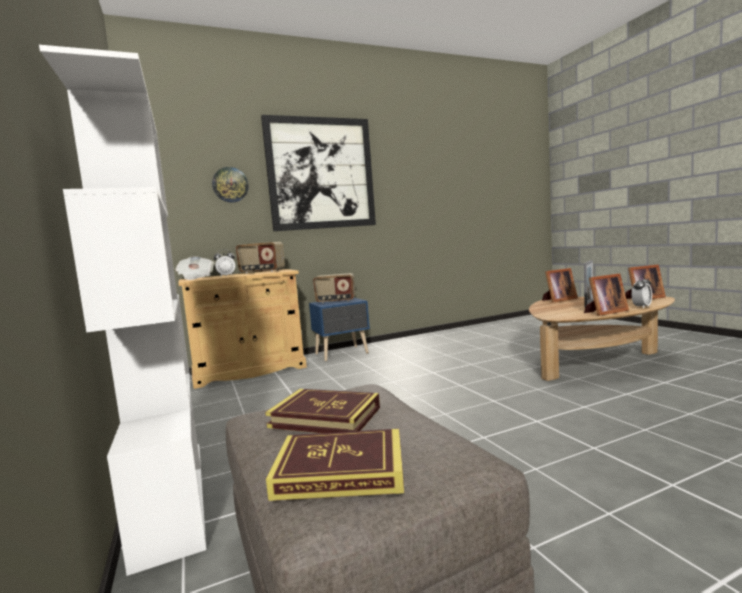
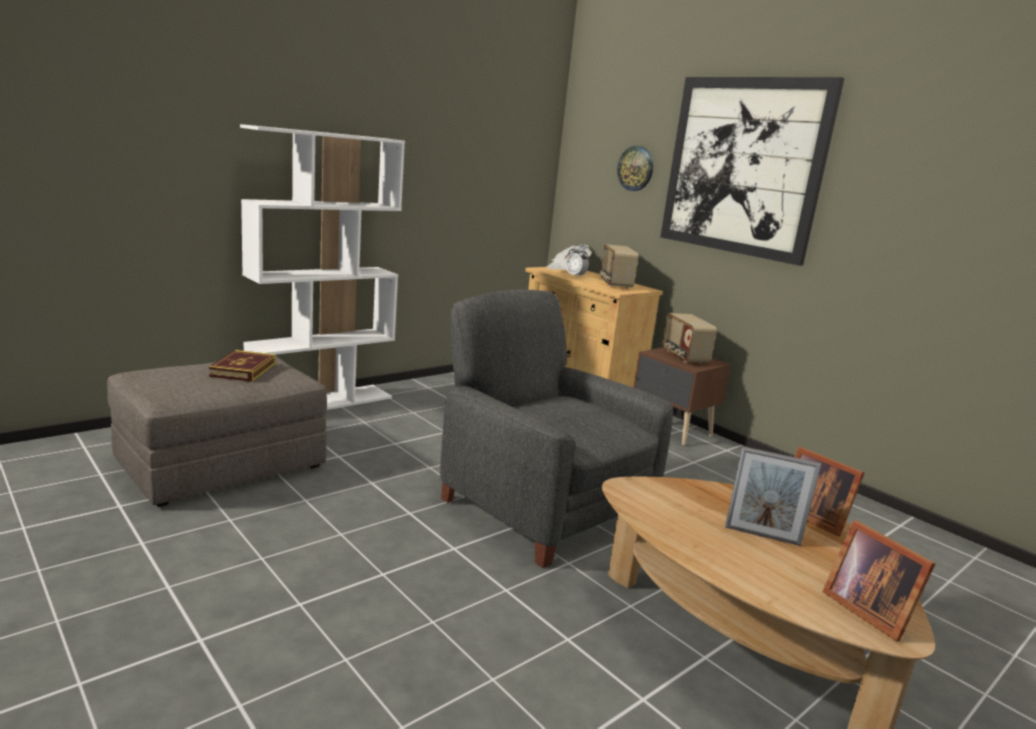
camera: 70 degrees right, 10 degrees up
(340, 471) = (167, 374): book -> none
(342, 354) = (672, 430): blue nightstand -> brown nightstand
(462, 391) = (543, 507): none -> grey armchair
(605, 312) = (671, 533): picture frame -> none
(641, 307) = (742, 580): alarm clock -> none

